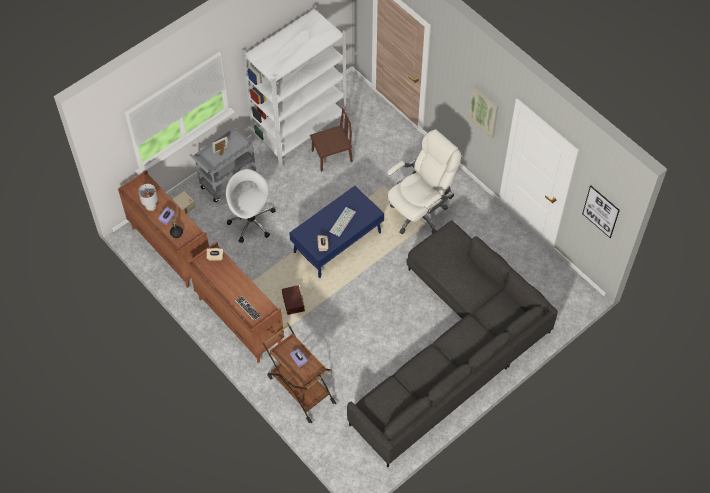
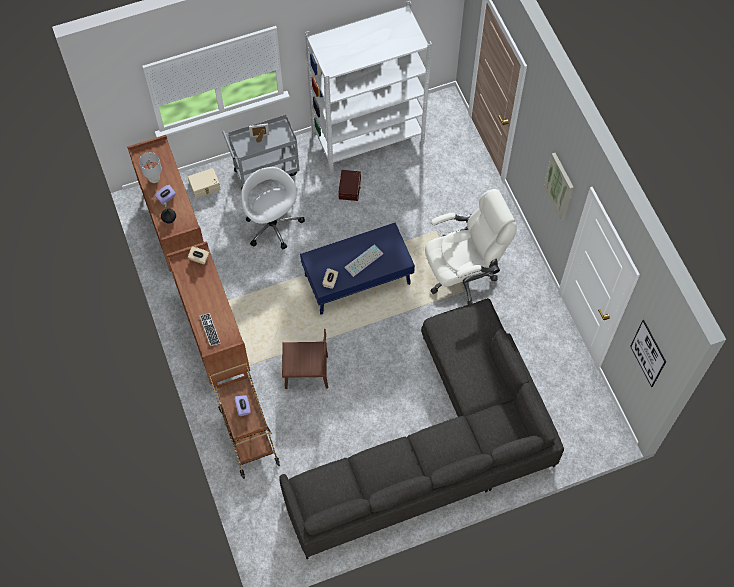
camera: 20 degrees right, 5 degrees up
(294, 302) = (281, 333): brown storage box -> brown storage box (350, 188)
(331, 156) = (391, 178): brown chair -> brown chair (306, 372)

